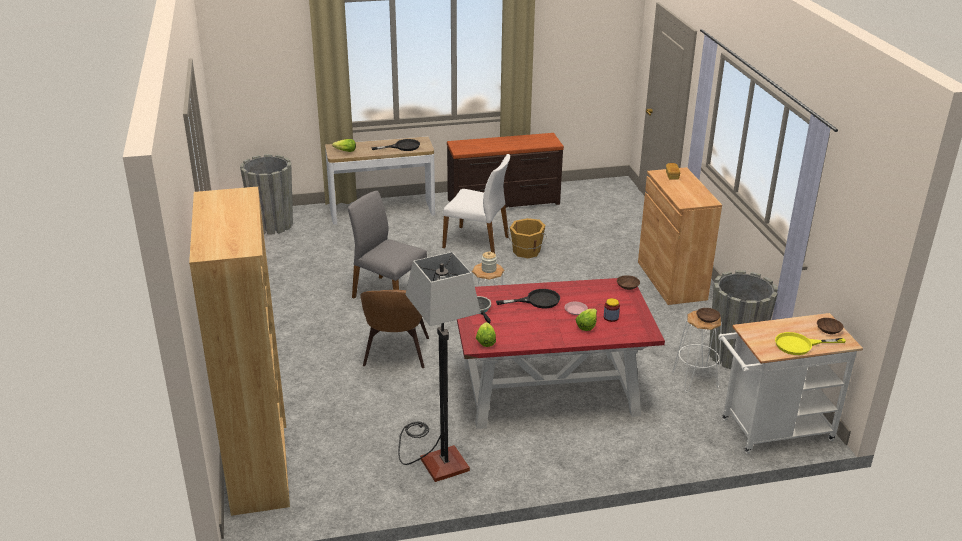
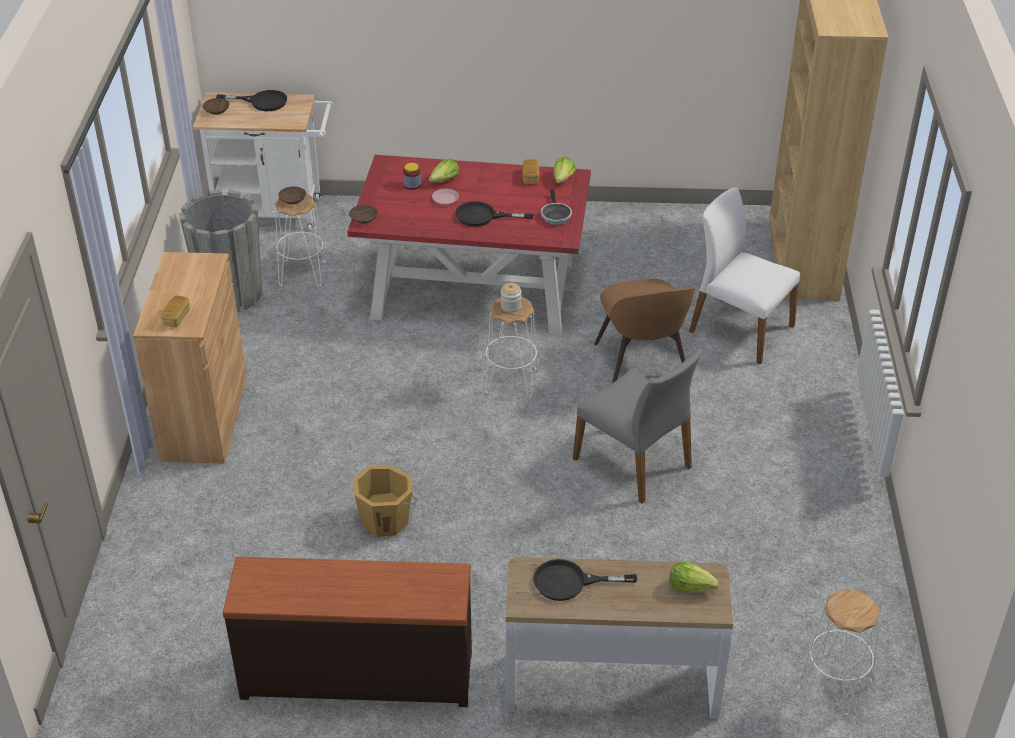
camera: 165 degrees left, 10 degrees up
(272, 224) = (835, 684): grey planter -> white stool
(396, 353) = (642, 362): brown chair -> brown chair turned 150 degrees clockwise
(435, 457) = (623, 239): floor lamp -> none
(477, 242) = (458, 559): white chair -> white chair (739, 329)
(514, 338) = (530, 177): none -> bread
(800, 345) = (262, 102): yellow frying pan -> black frying pan

